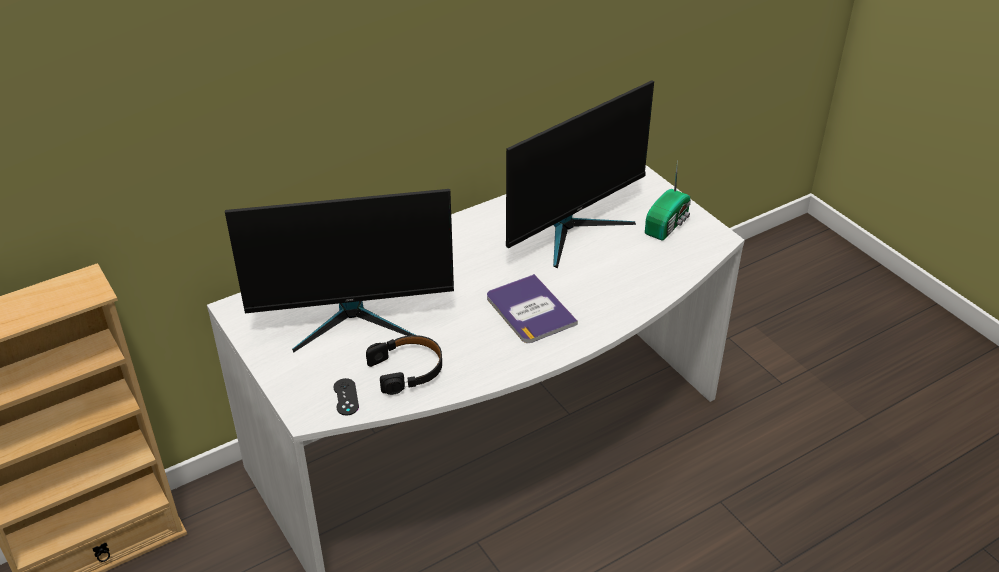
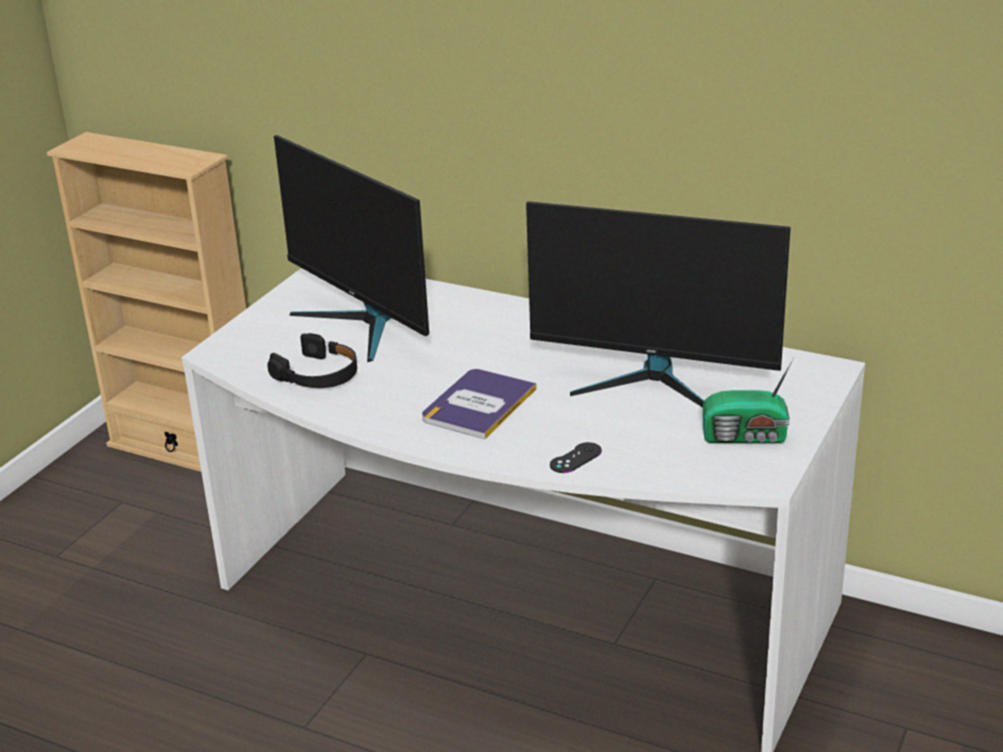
camera: 60 degrees right, 10 degrees down
(346, 397) = (252, 360): black game controller -> black game controller (575, 458)

